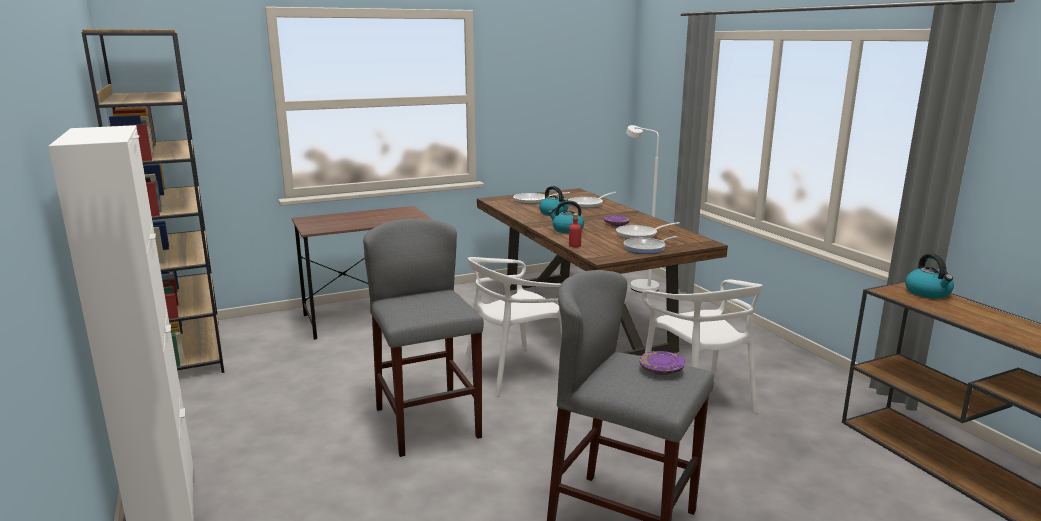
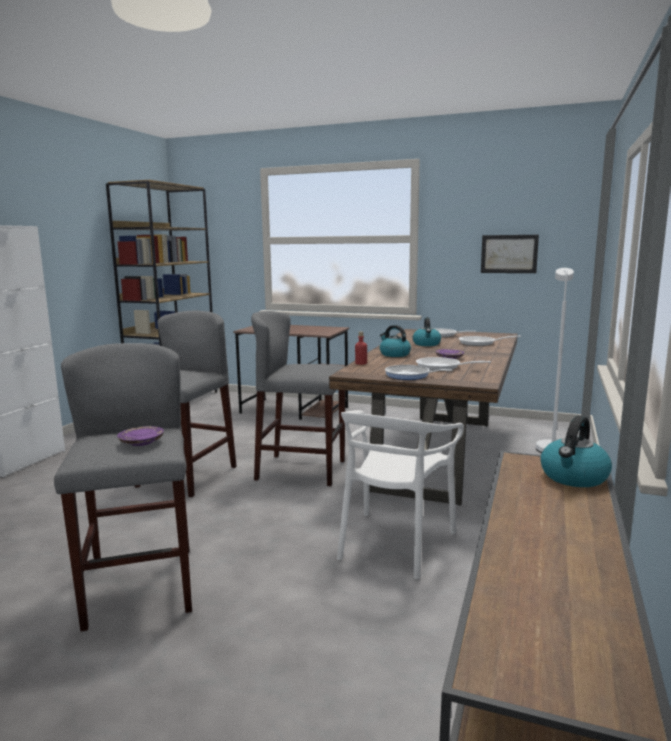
camera: 45 degrees right, 5 degrees down
(516, 372) = (301, 470): white chair -> grey stool
(560, 111) = (509, 254): none -> picture

